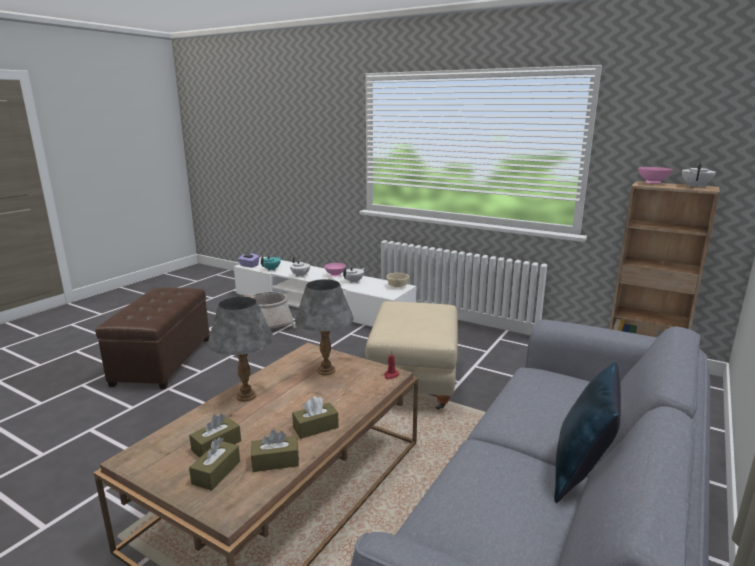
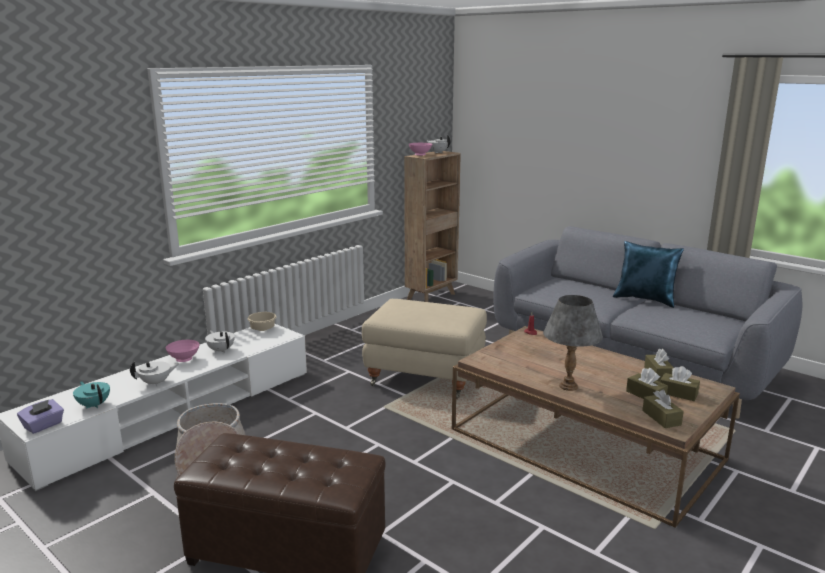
camera: 80 degrees left, 0 degrees up
(315, 427) = (612, 361): brown tissue box -> brown tissue box (661, 418)
(326, 370) = (521, 354): grey table lamp -> none

